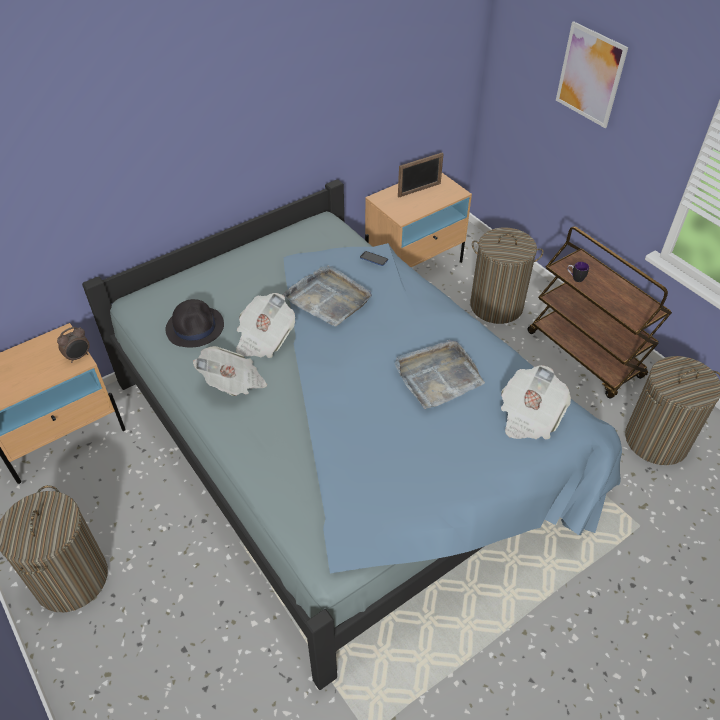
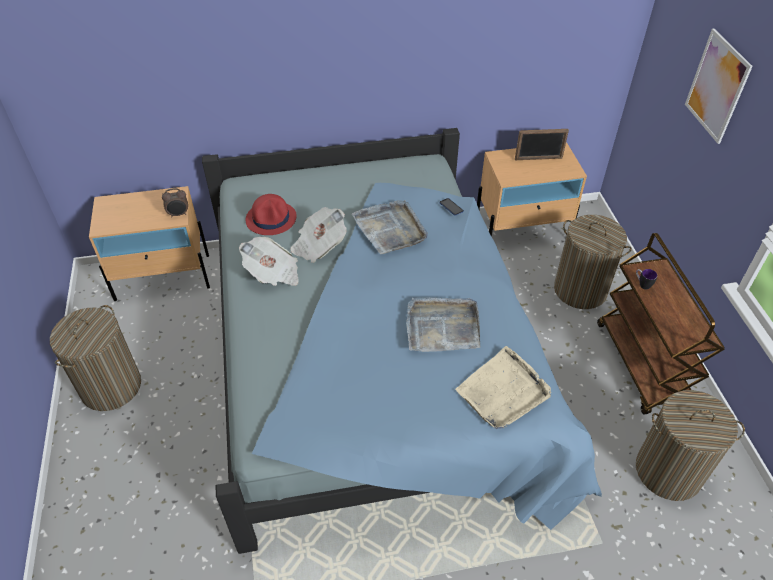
camera: 25 degrees right, 0 degrees up
(195, 327) = (271, 218): black hat -> red hat
(529, 416) = (503, 391): newspaper -> beige tray

